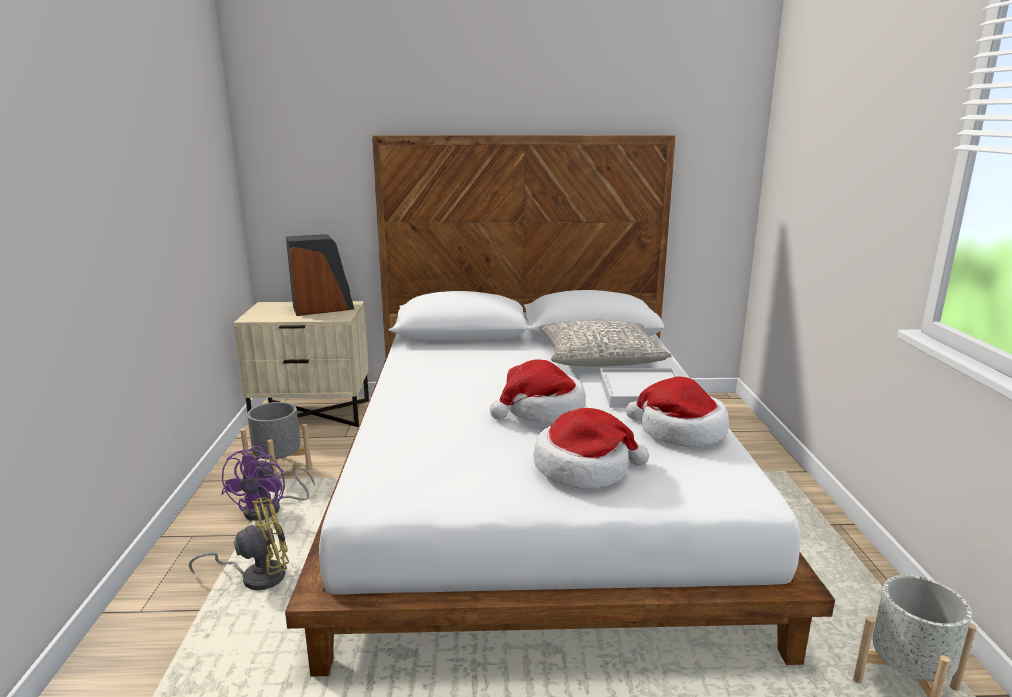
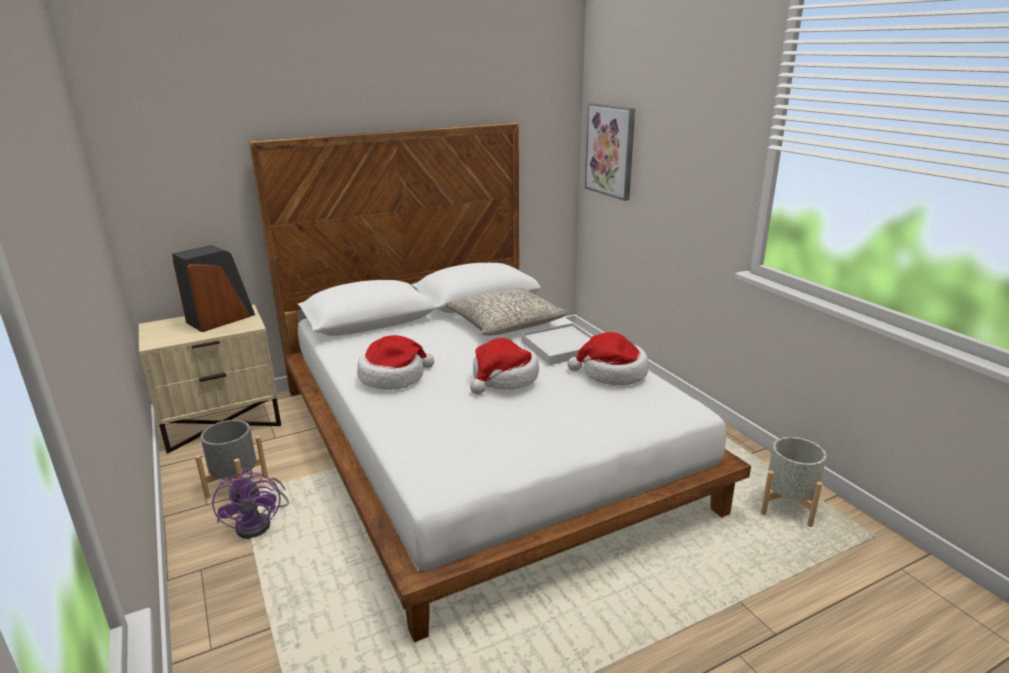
camera: 25 degrees left, 5 degrees up
(256, 576) = (298, 583): yellow fan -> none
(584, 468) = (573, 418): hat -> hat (394, 377)
(788, 172) = (610, 151): none -> picture

